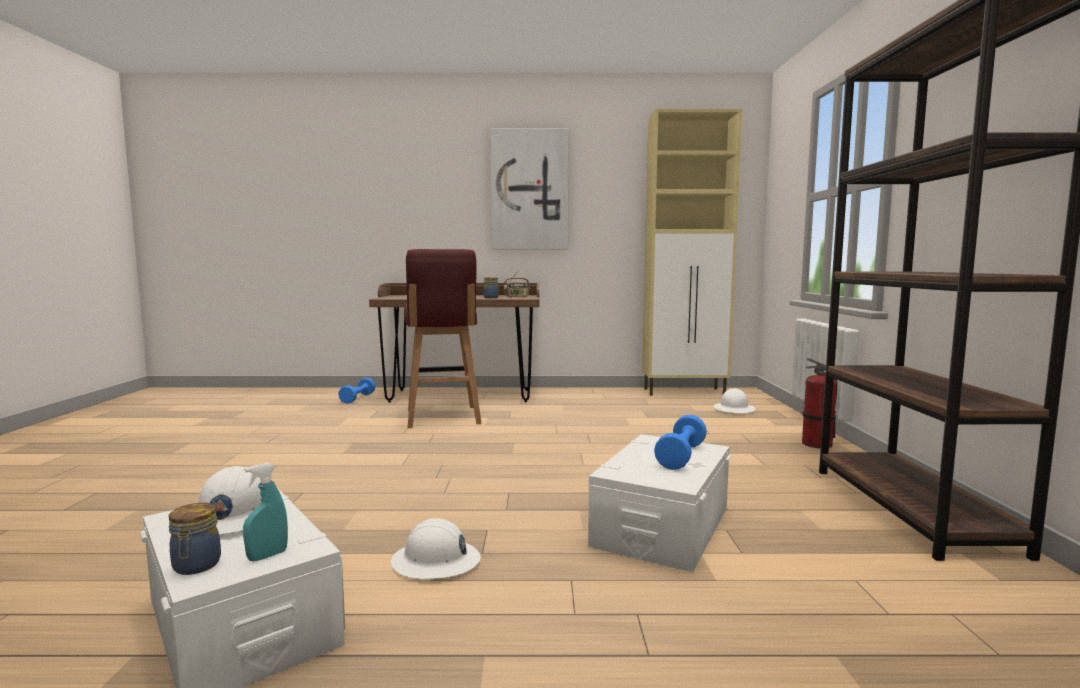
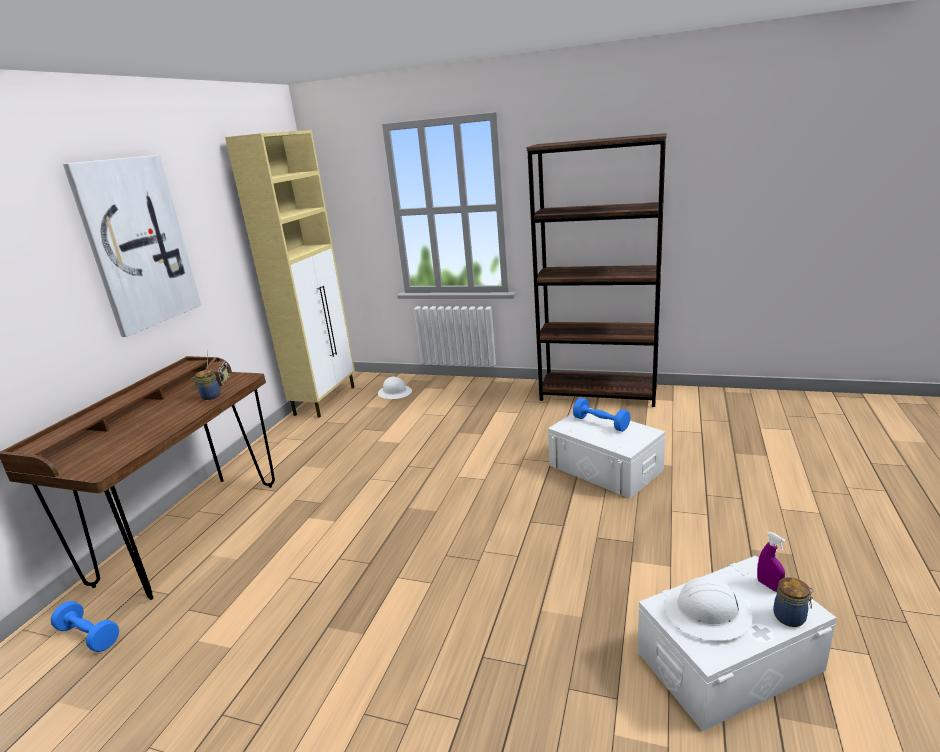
camera: 70 degrees left, 15 degrees up
(267, 556) = (769, 585): turquoise spray bottle -> purple spray bottle
(436, 562) = (645, 564): white hard hat -> none
(442, 417) = (279, 550): red stool -> none
(817, 444) = (492, 387): fire extinguisher -> none

